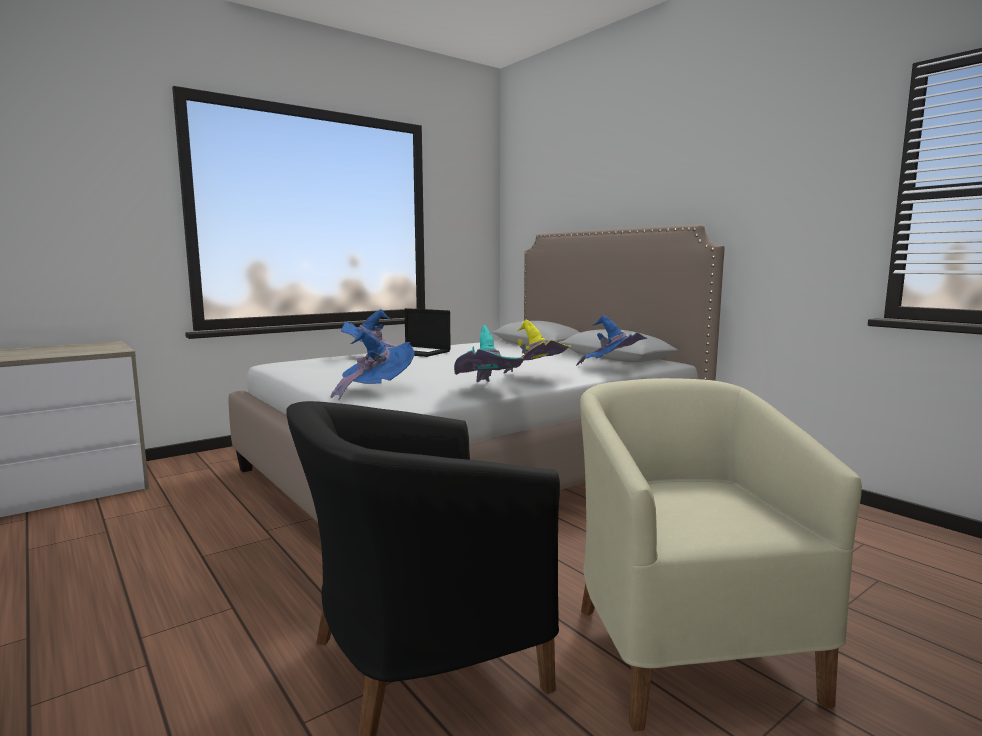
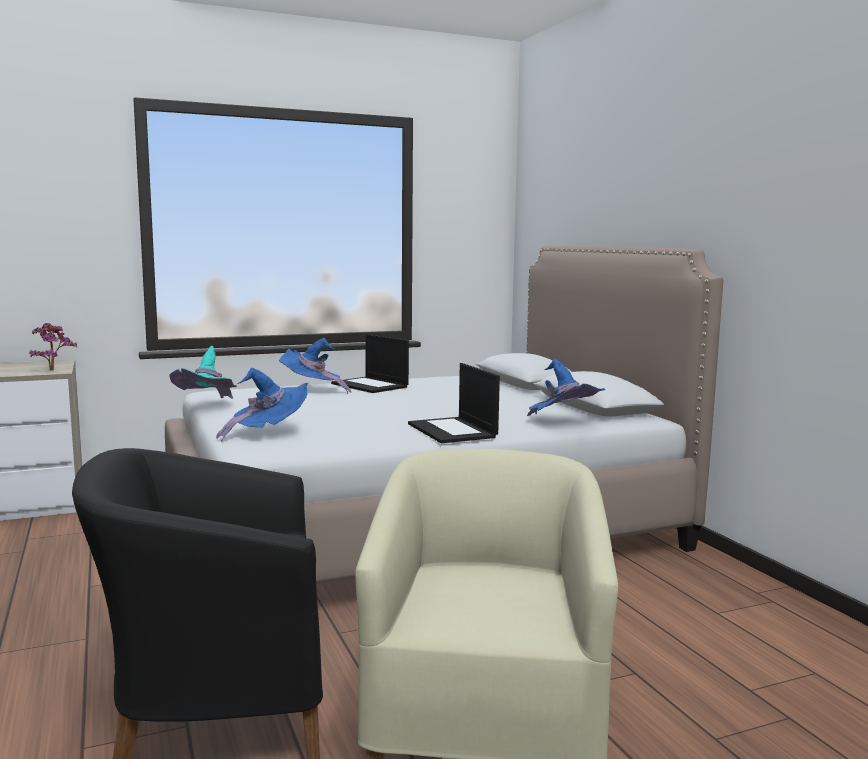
camera: 15 degrees right, 0 degrees up
(110, 349) = (53, 370): none -> potted plant
(486, 391) = (379, 443): turquoise hat -> turquoise hat (208, 406)
(535, 379) = (453, 431): yellow hat -> laptop

